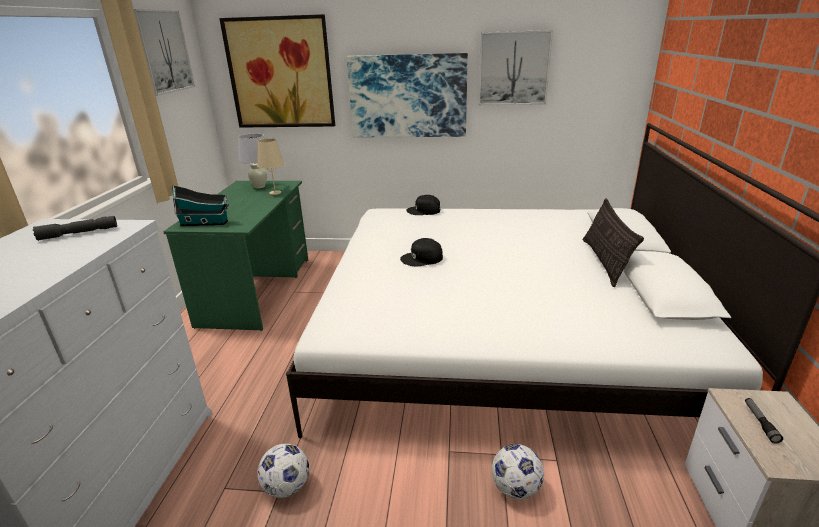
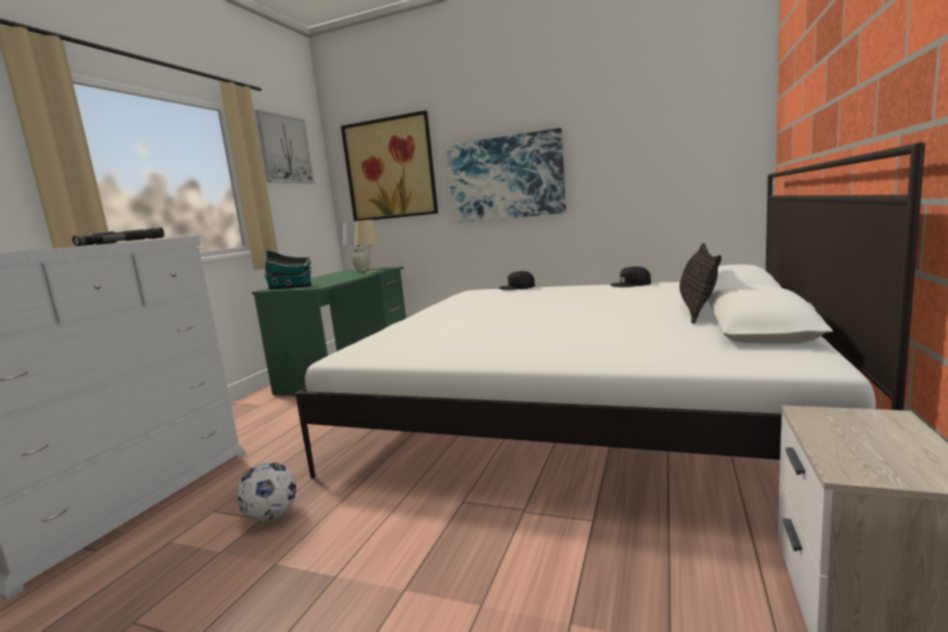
camera: 15 degrees right, 15 degrees down
(422, 258) = (486, 313): black cap -> black cap (631, 284)
(513, 68) = (611, 138): picture -> none
(515, 488) = (524, 542): football -> none
(760, 423) = (843, 435): flashlight -> flashlight (102, 244)

